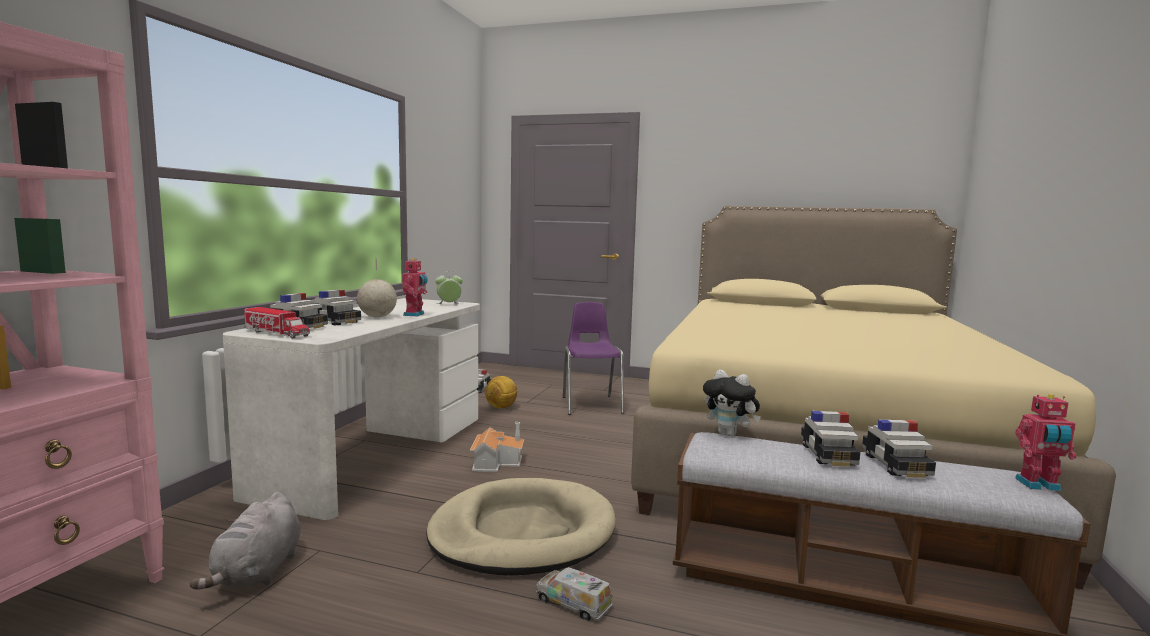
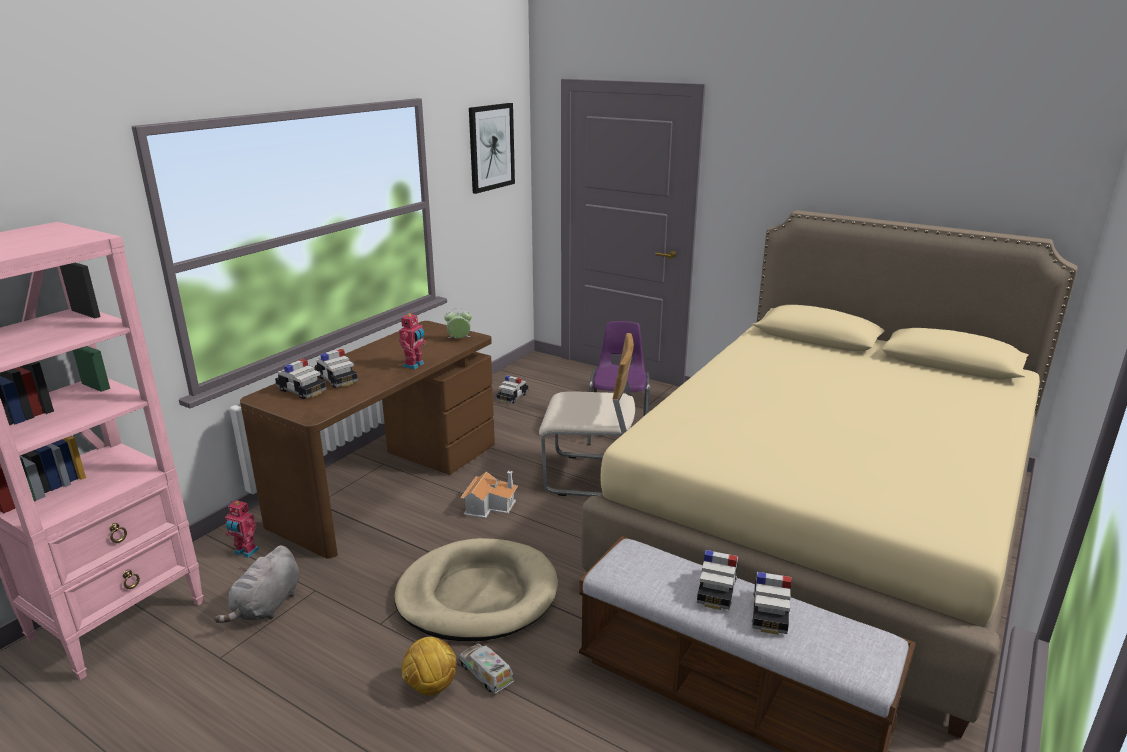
camera: 15 degrees right, 15 degrees up
(277, 333) = (281, 403): toy truck -> none
(376, 453) = (388, 482): white desk -> brown desk
(377, 317) = (378, 369): globe -> none
(454, 163) = (491, 147): none -> picture
(501, 408) = (524, 428): football -> football (431, 687)
(589, 435) = (593, 478): none -> beige chair
(730, 434) = (649, 547): plush toy -> none
(1039, 485) = (884, 659): toy robot -> toy robot (245, 552)

